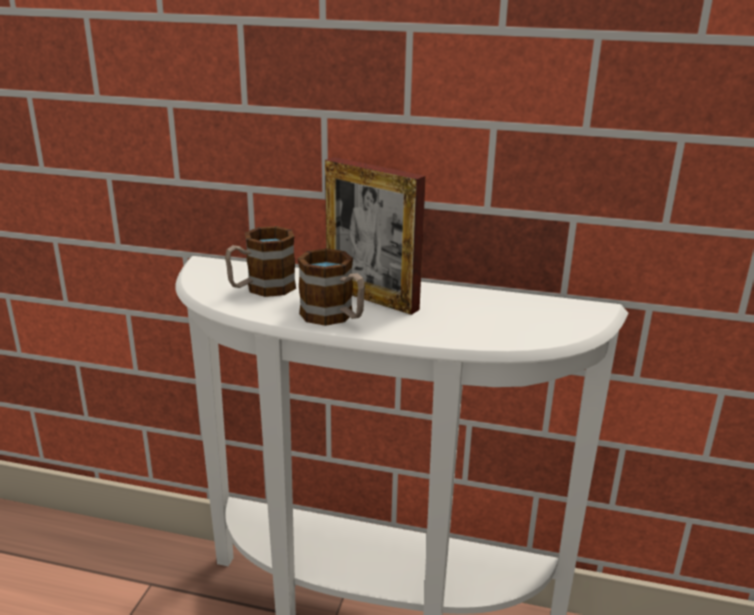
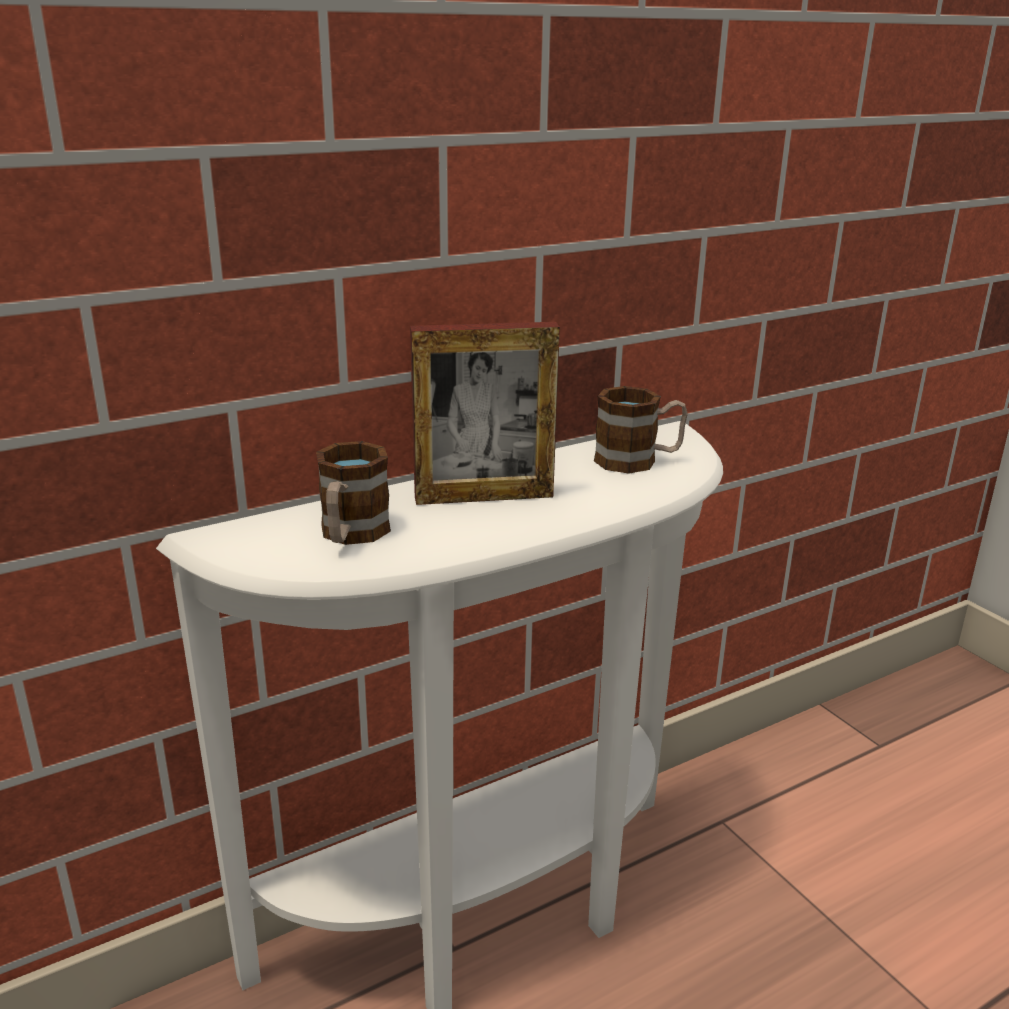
camera: 45 degrees left, 0 degrees up
(334, 317) = (492, 530): mug -> mug (638, 461)

